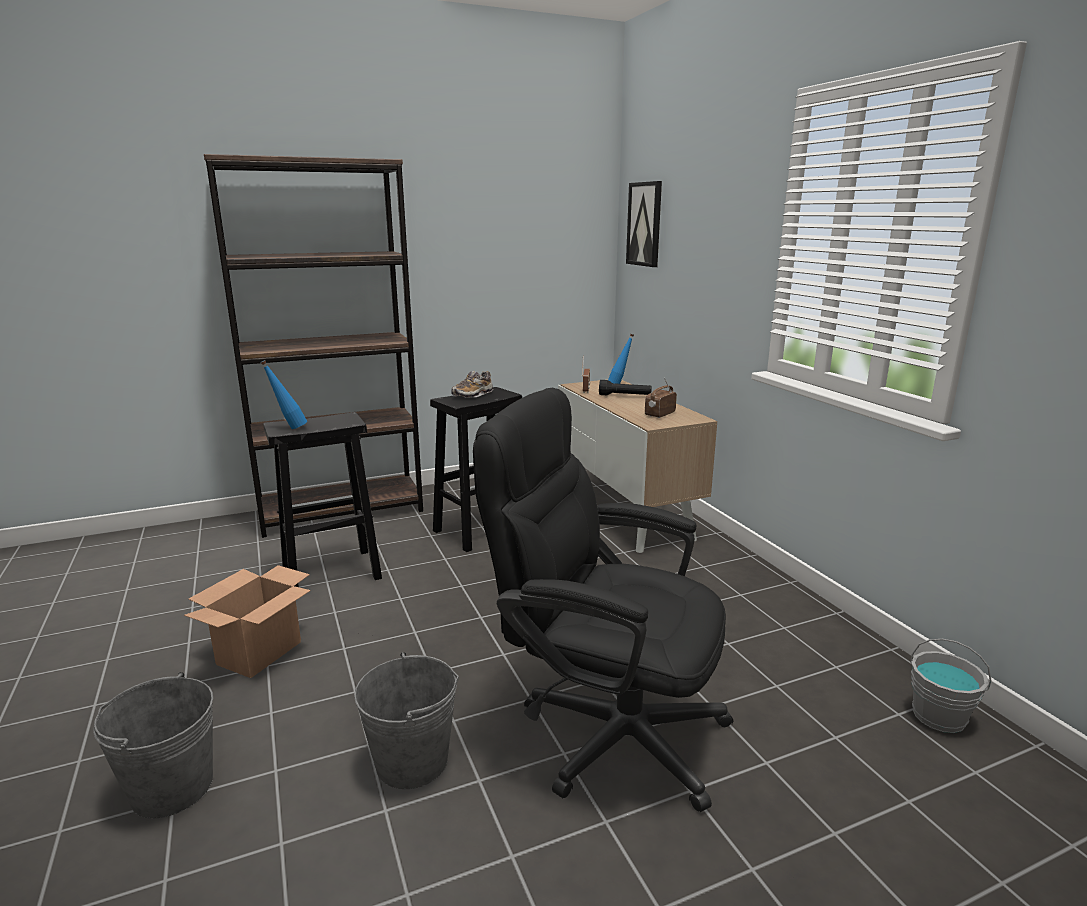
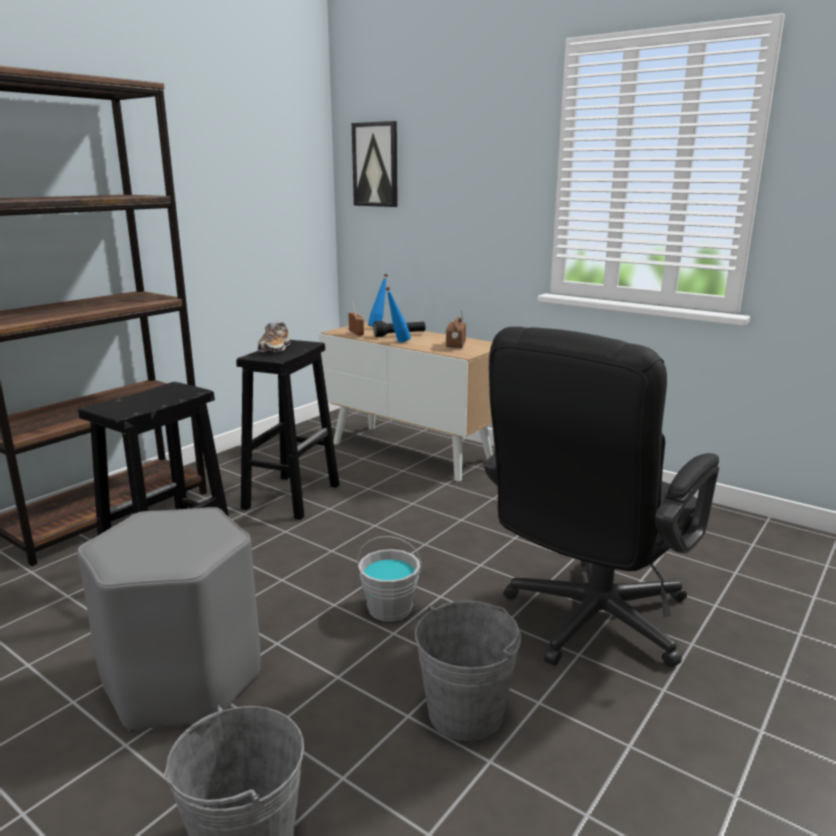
camera: 30 degrees left, 0 degrees up
(260, 652) = (183, 680): cardboard box -> grey stool
(288, 428) = (125, 408): blue bottle -> blue bottle (398, 342)
(605, 729) = (587, 624): black office chair -> black office chair turned 45 degrees counterclockwise
(939, 716) = (774, 538): grey bucket -> grey bucket (390, 608)

